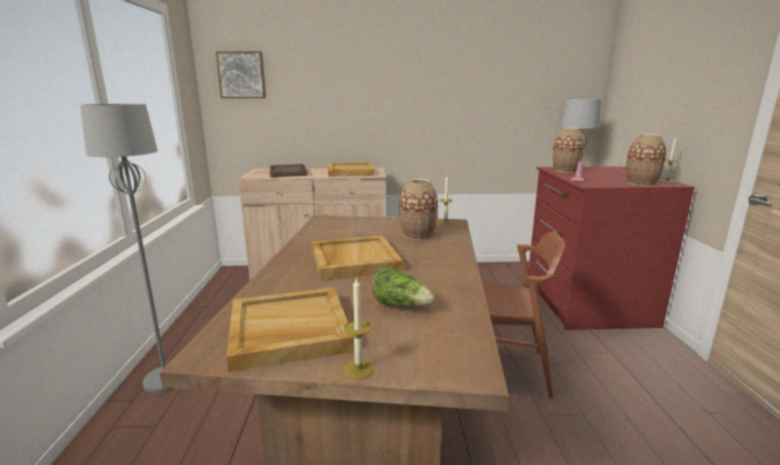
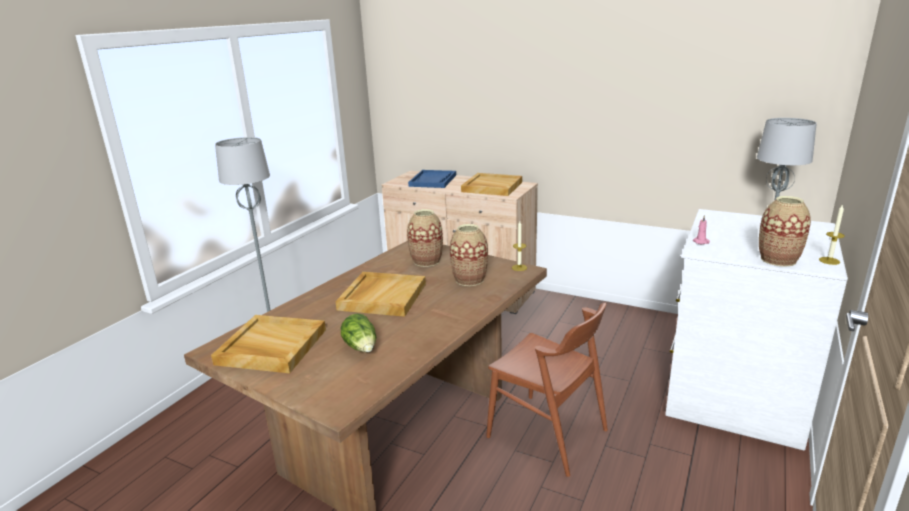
camera: 30 degrees right, 5 degrees up
(242, 75) = (404, 76): picture -> none
(288, 172) = (433, 180): brown tray -> blue tray
(358, 369) = (278, 385): candle -> none
(565, 171) = (721, 221): vase -> vase (426, 261)
(585, 303) = (733, 393): red dresser -> white dresser

